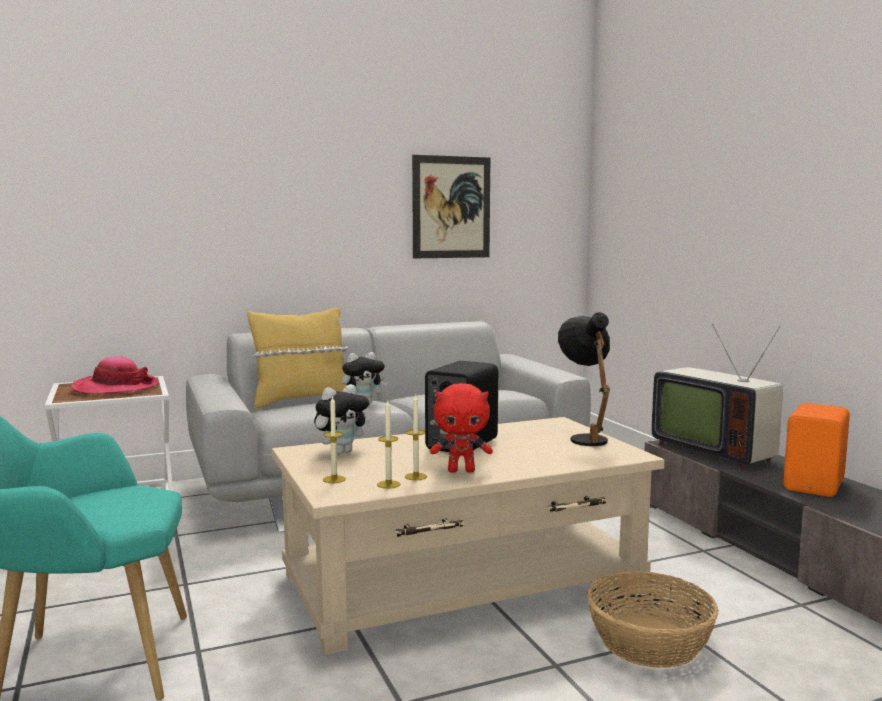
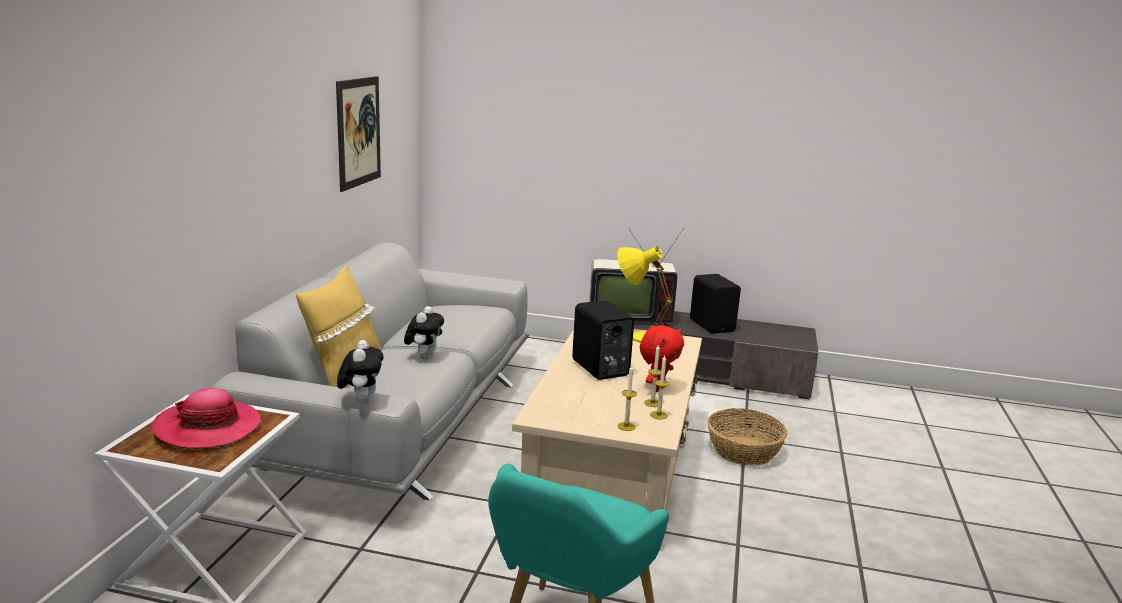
camera: 55 degrees left, 10 degrees up
(341, 452) = (562, 405): plush toy -> plush toy (361, 400)
(586, 437) = (634, 335): black table lamp -> yellow table lamp
(816, 485) = (712, 325): orange speaker -> black speaker

